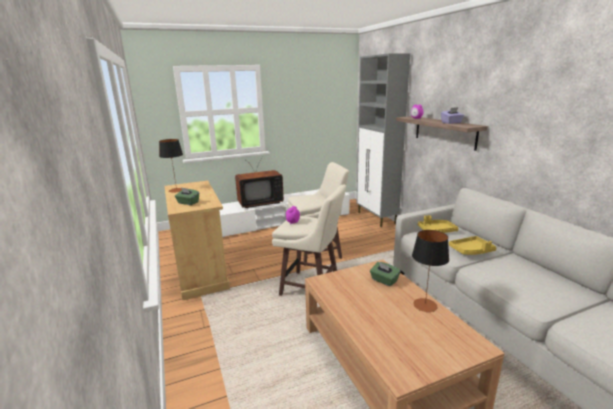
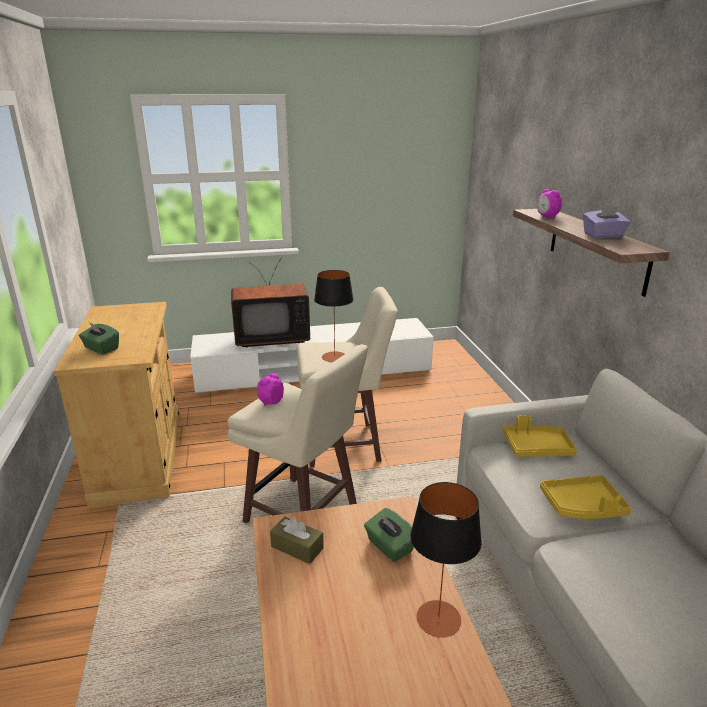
camera: 10 degrees right, 5 degrees up
(176, 190) = (102, 318): table lamp -> table lamp (334, 357)
(336, 287) = (297, 547): none -> brown tissue box
(376, 218) = (477, 385): grey cabinet -> none

